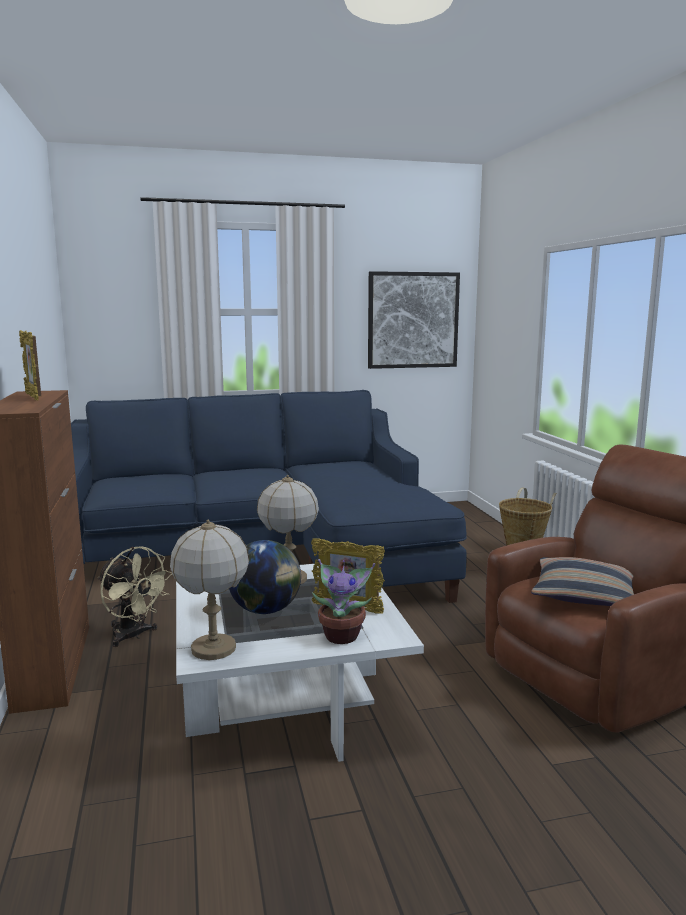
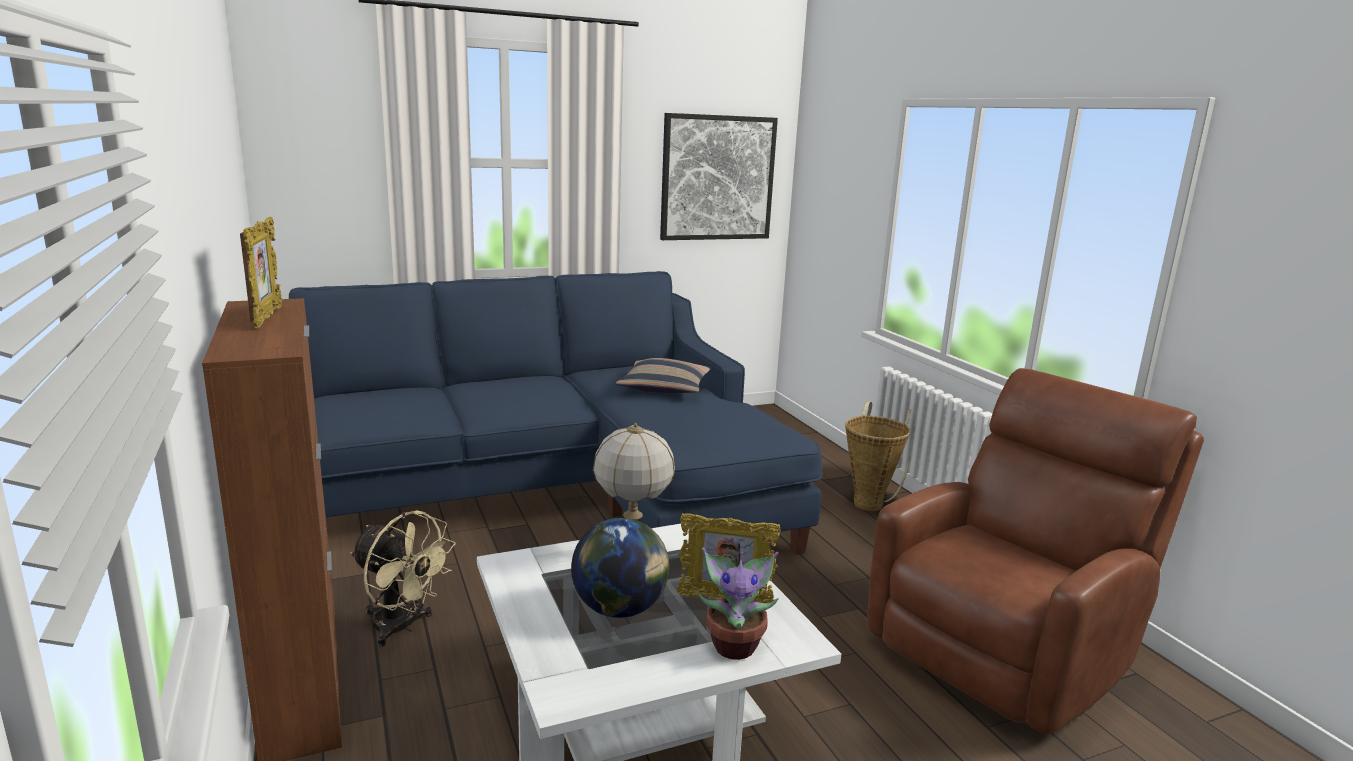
camera: 10 degrees left, 5 degrees up
(33, 397) = (267, 318): picture frame -> picture frame turned 150 degrees counterclockwise
(214, 648) = (575, 678): table lamp -> none
(584, 594) = (998, 563): pillow -> pillow (664, 387)

